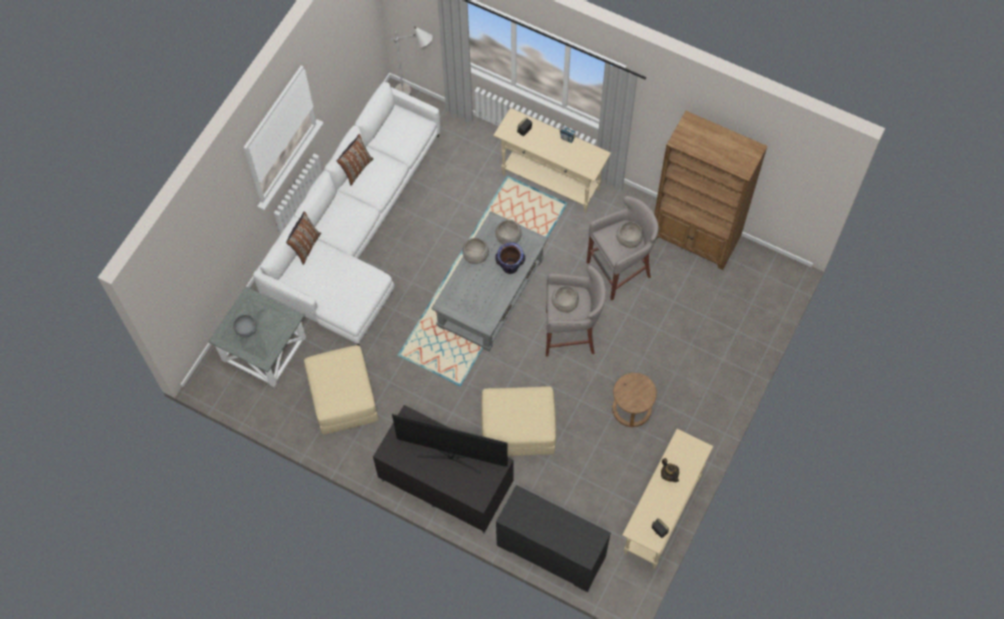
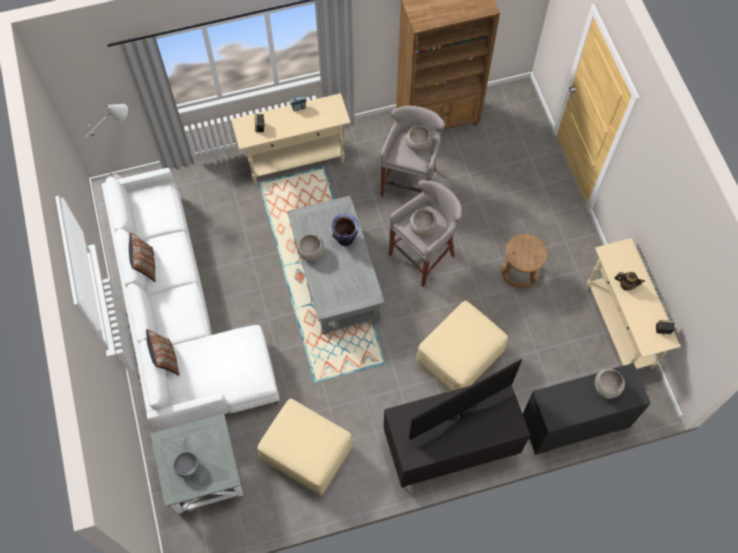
camera: 45 degrees left, 0 degrees up
(508, 238) = (321, 219): grey bowl -> grey bowl (606, 387)

